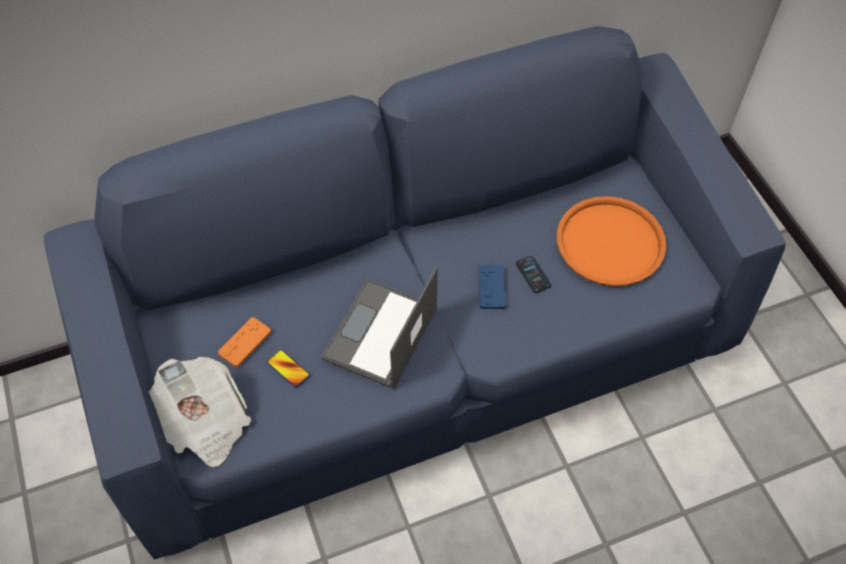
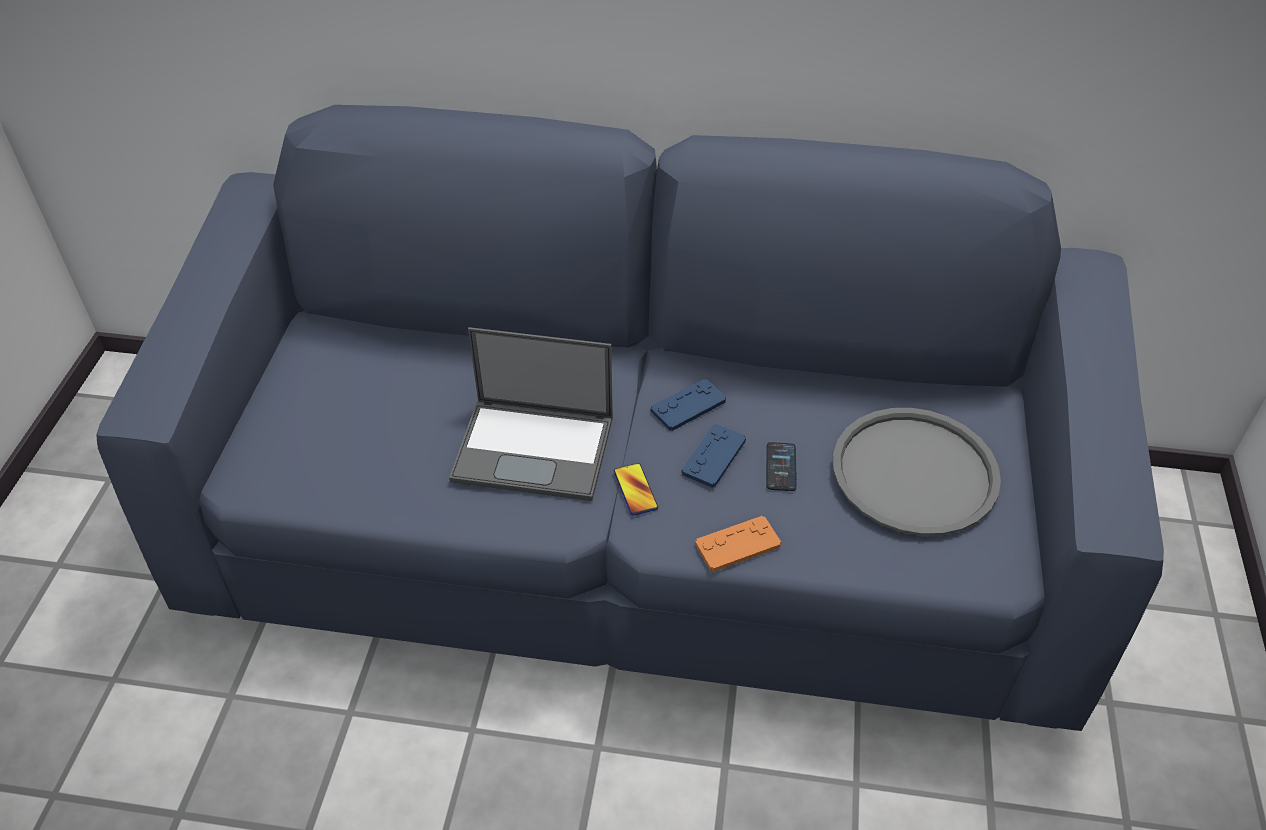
camera: 30 degrees right, 10 degrees down
(203, 423) = (269, 449): newspaper -> none
(245, 342) = (380, 390): orange game controller -> orange game controller (737, 545)
(288, 369) = (405, 438): phone -> phone (635, 490)
(380, 335) = (536, 449): laptop -> laptop turned 135 degrees counterclockwise
(453, 259) = (688, 406): none -> blue game controller
(610, 242) = (914, 473): orange tray -> grey tray

